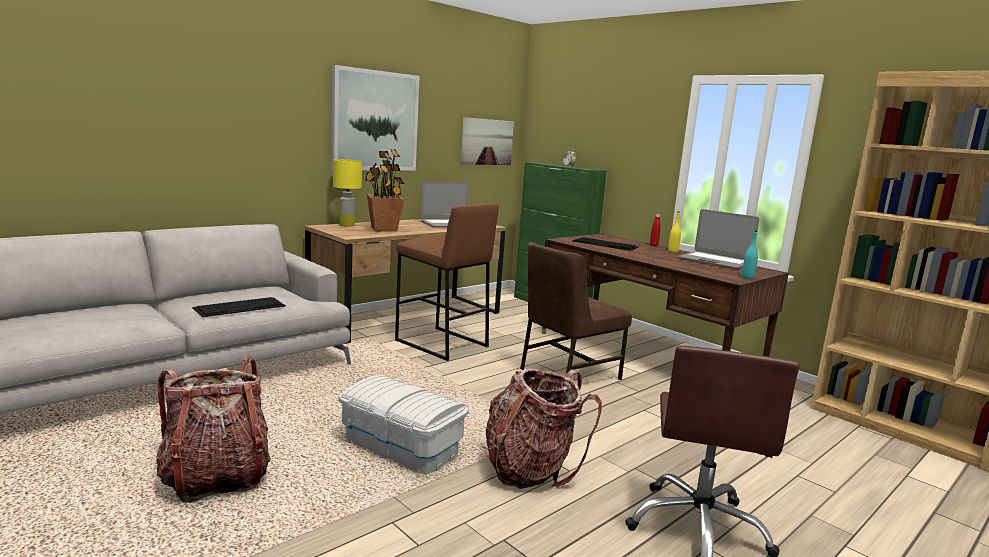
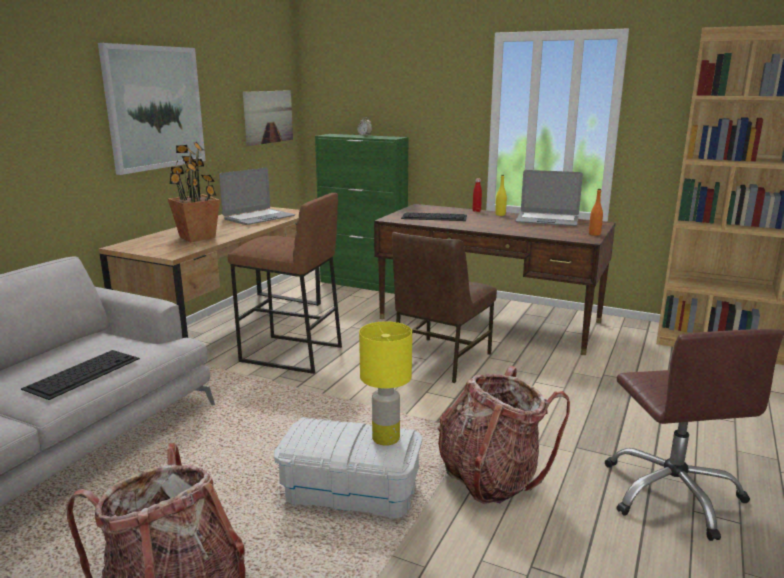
camera: 20 degrees left, 5 degrees up
(346, 225) = (147, 239): yellow table lamp -> yellow table lamp (385, 439)
(747, 277) = (594, 234): turquoise bottle -> orange bottle

